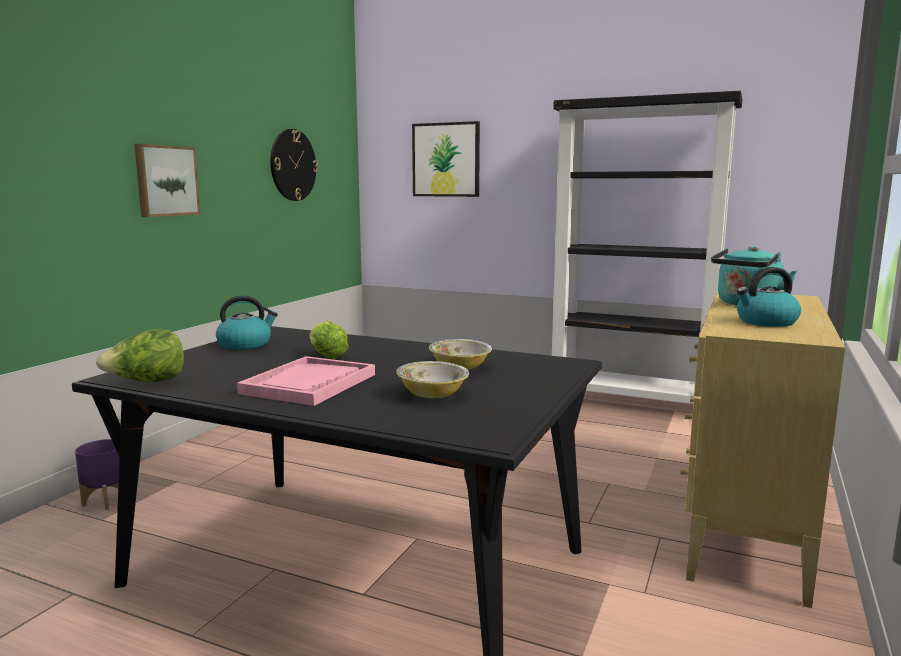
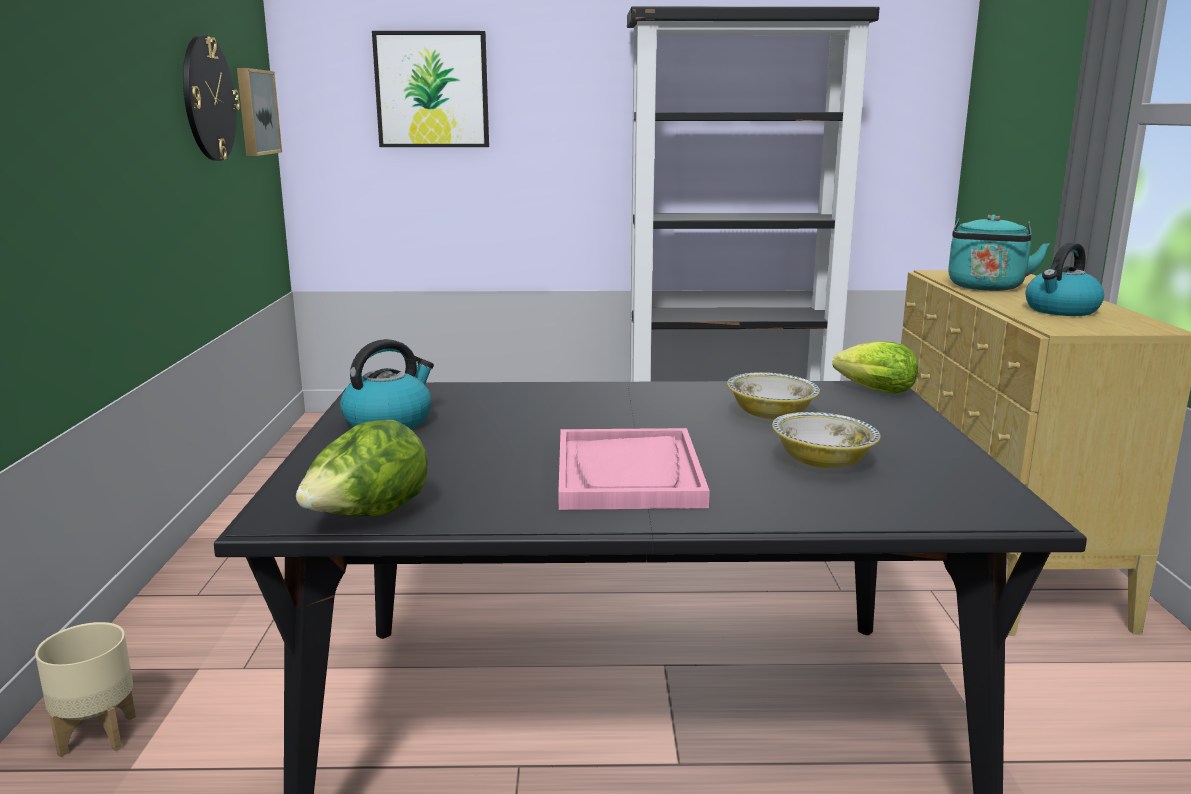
camera: 25 degrees left, 5 degrees up
(106, 501) = (98, 734): purple planter -> beige planter
(166, 181) = (65, 134): picture -> picture (255, 112)
(326, 356) = (555, 423): lettuce -> lettuce (871, 390)

